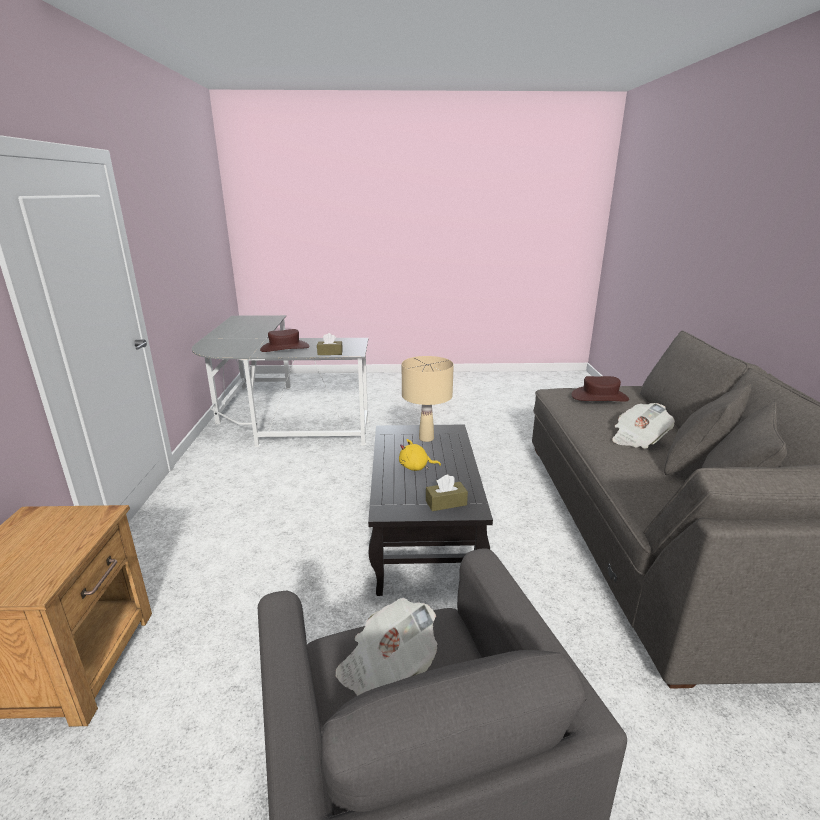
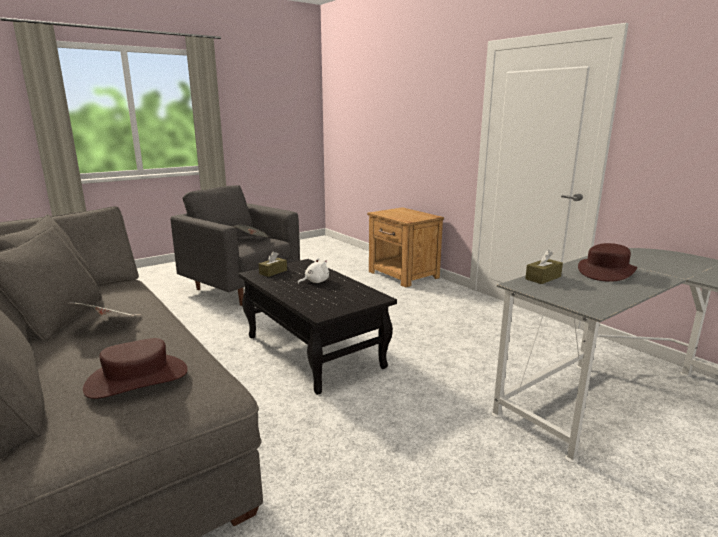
camera: 145 degrees right, 5 degrees down
(416, 467) = (315, 282): yellow plush toy -> white plush toy
(426, 438) = (335, 300): beige table lamp -> none

